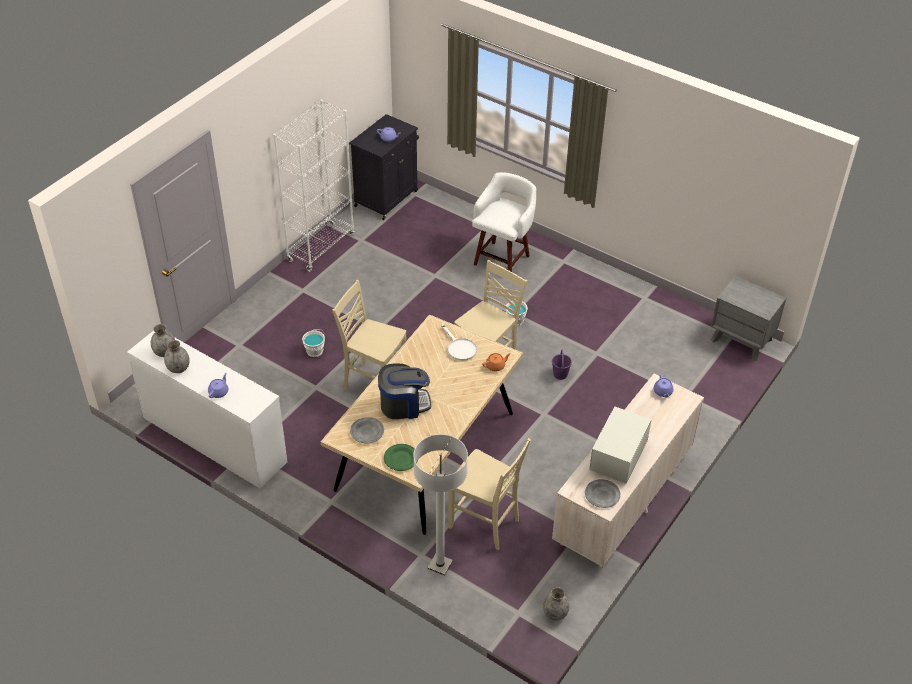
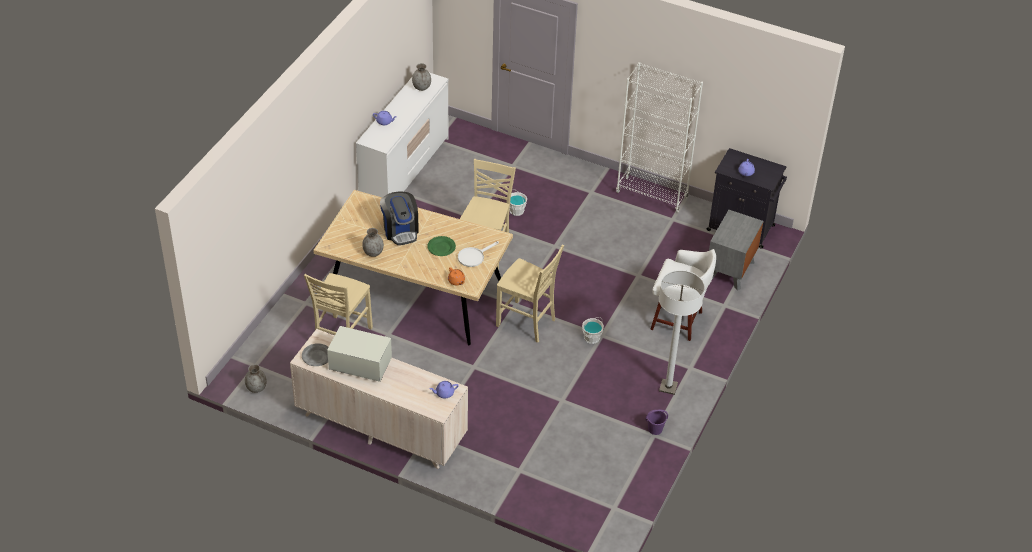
camera: 80 degrees right, 0 degrees up
(178, 368) = (405, 97): grey vase -> grey vase (373, 253)
(367, 432) = (367, 213): grey plate -> none
(400, 459) = (341, 235): green plate -> green plate (441, 247)
(440, 565) = (297, 315): white floor lamp -> white floor lamp (668, 387)
(560, 374) = (526, 375): purple bucket -> purple bucket (655, 429)
(741, 340) = (611, 517): grey nightstand -> grey nightstand (730, 270)

